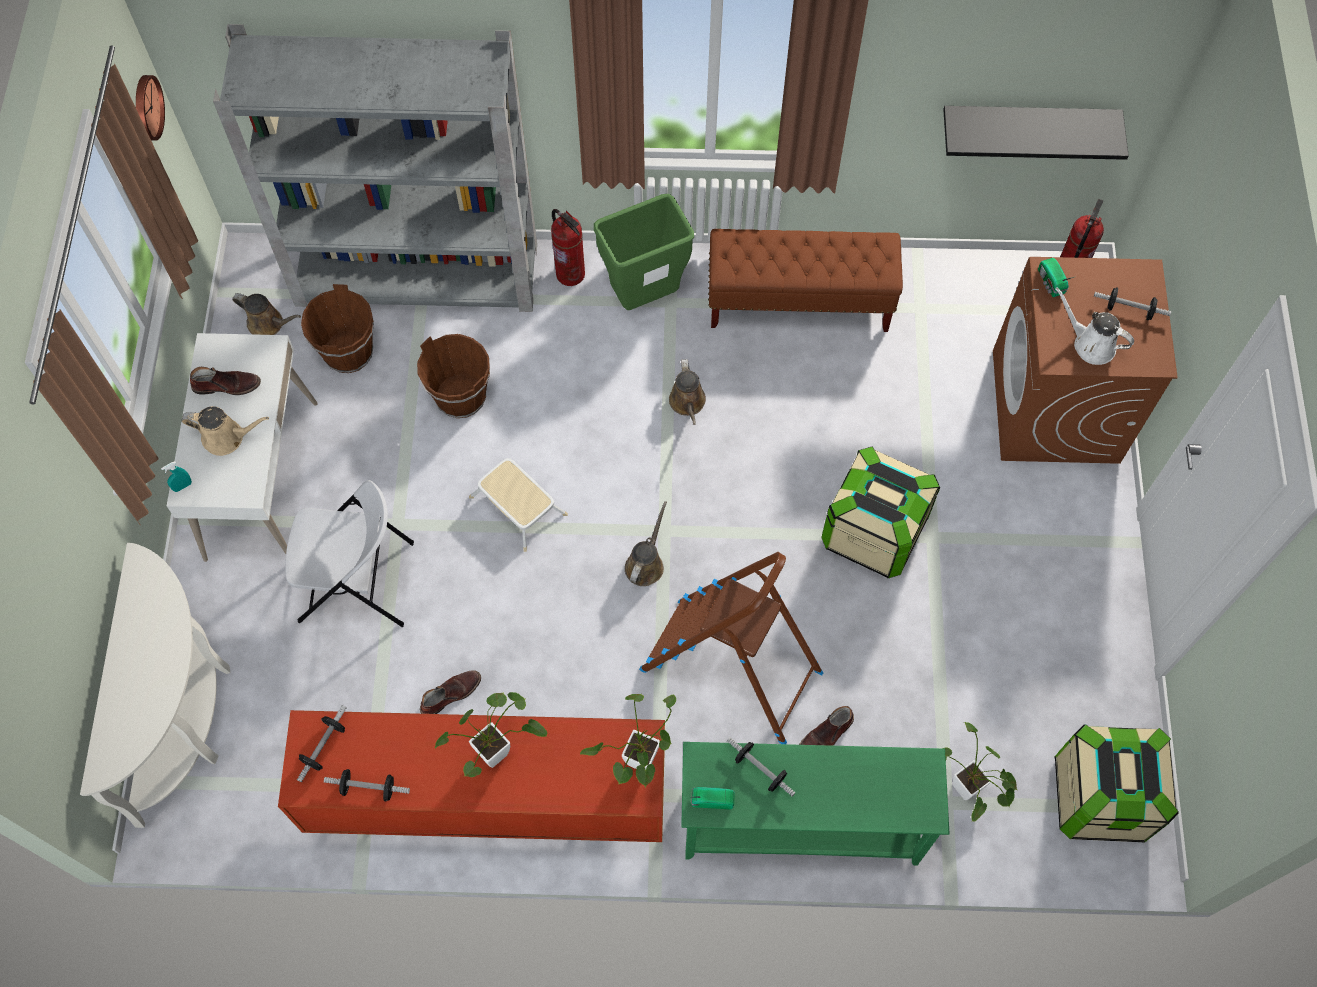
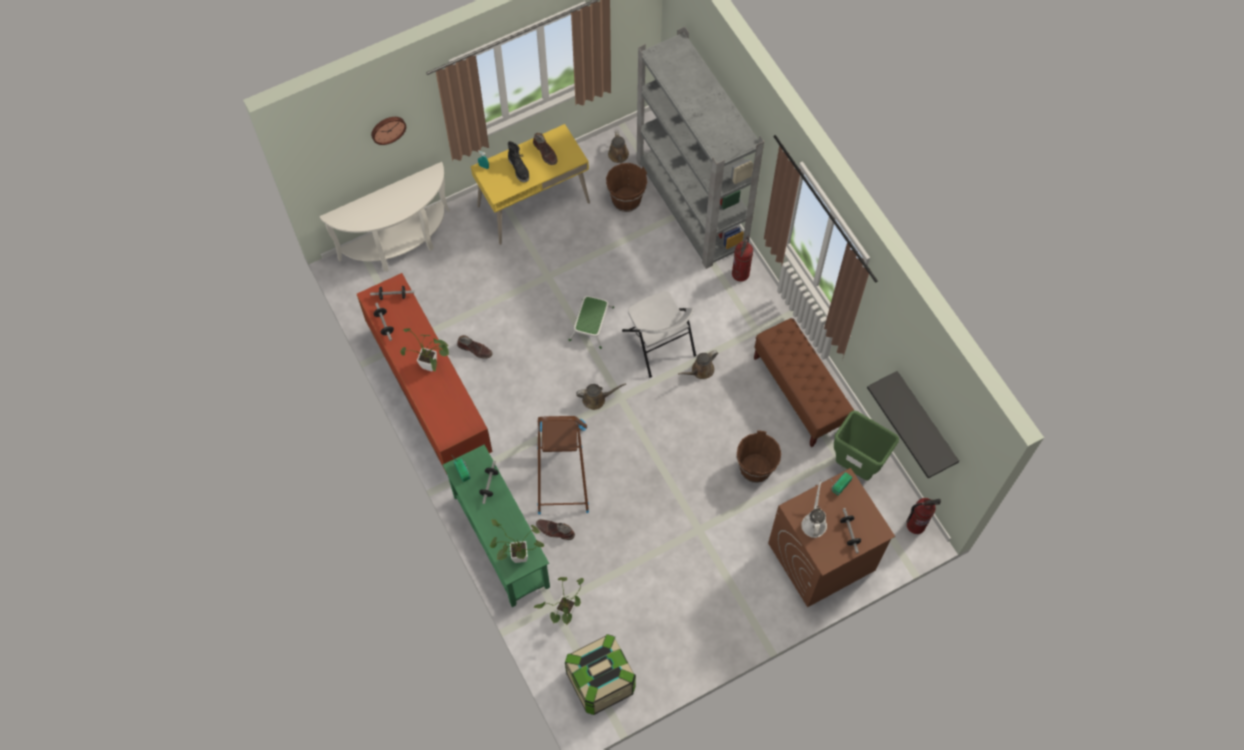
camera: 60 degrees right, 0 degrees up
(146, 107) = (635, 25): wall clock -> wall clock (387, 129)
(227, 437) = (519, 169): beige watering can -> black boot
(261, 480) = (533, 204): white desk -> yellow desk
(357, 582) = (507, 276): white chair -> white chair (658, 343)
(461, 396) = (635, 264): brown bucket -> brown bucket (755, 468)
(517, 506) = (591, 323): beige step ladder -> green step ladder
(638, 766) = (458, 429): potted plant -> potted plant (516, 557)
(645, 296) = (751, 316): green trash can -> green trash can (856, 466)
(873, 531) = (683, 498): storage box -> none

